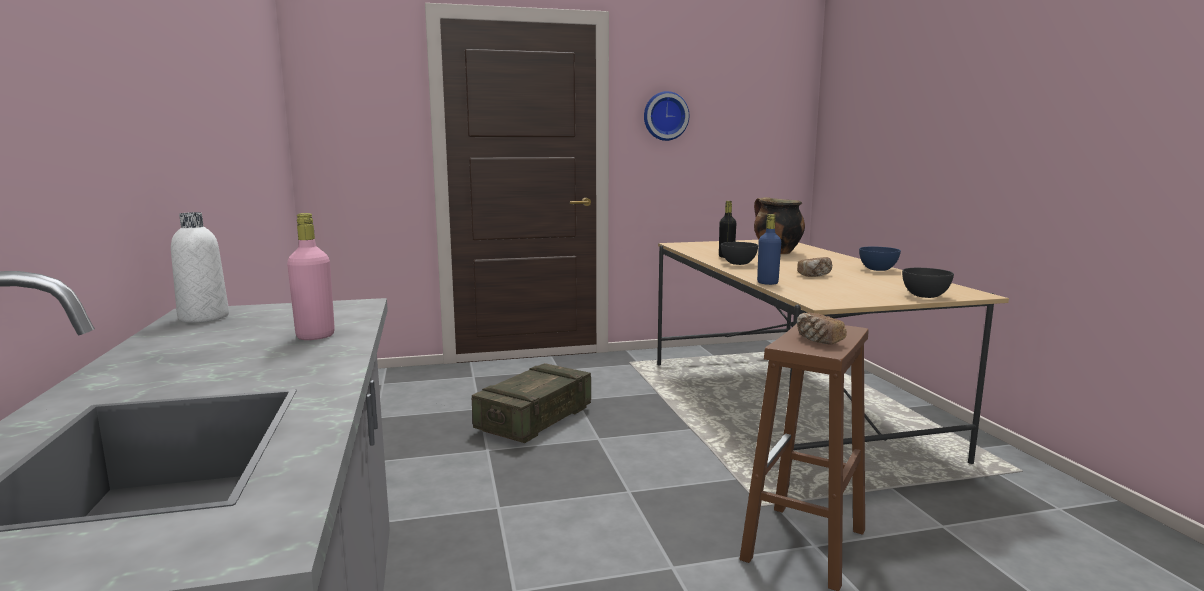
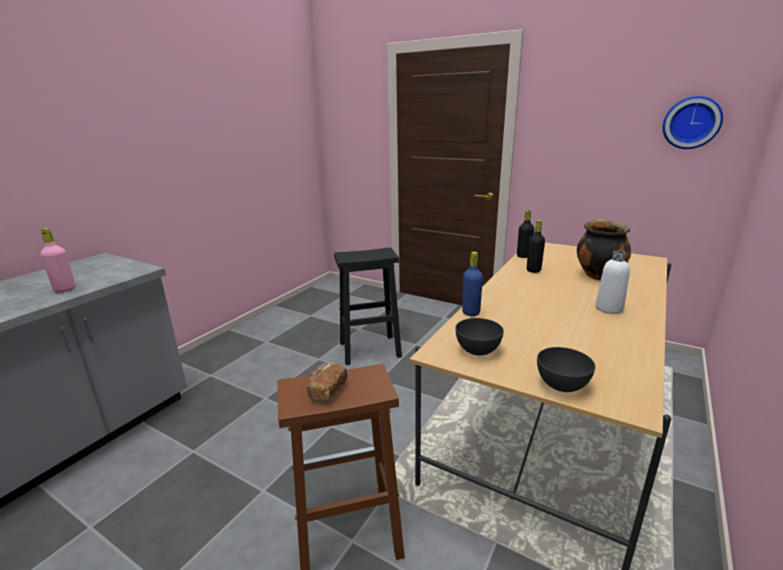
camera: 45 degrees right, 10 degrees up
(204, 317) = (89, 262): white bottle -> white bottle (609, 309)
(535, 420) = (371, 349): crate -> black stool
(665, 116) = (568, 125): wall clock -> wall clock (691, 122)
(689, 251) = (523, 256): none -> black bottle
(738, 263) = (518, 281): grey bowl -> grey bowl (478, 350)
(815, 275) = (541, 316): bread -> none
(877, 269) = (632, 329): blue bowl -> none

